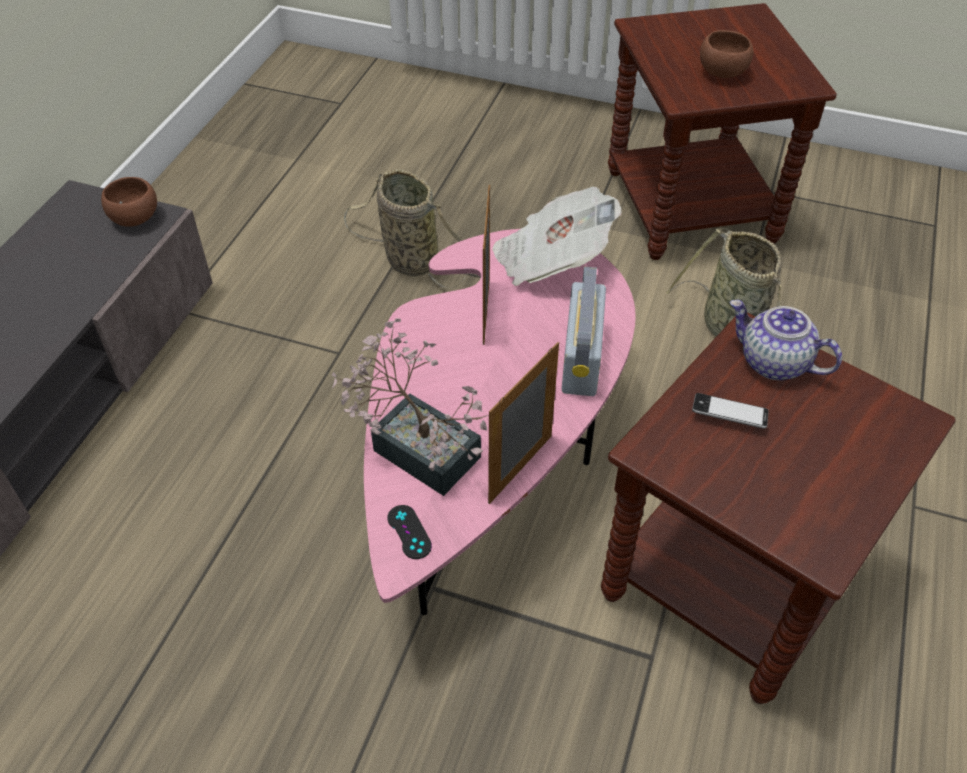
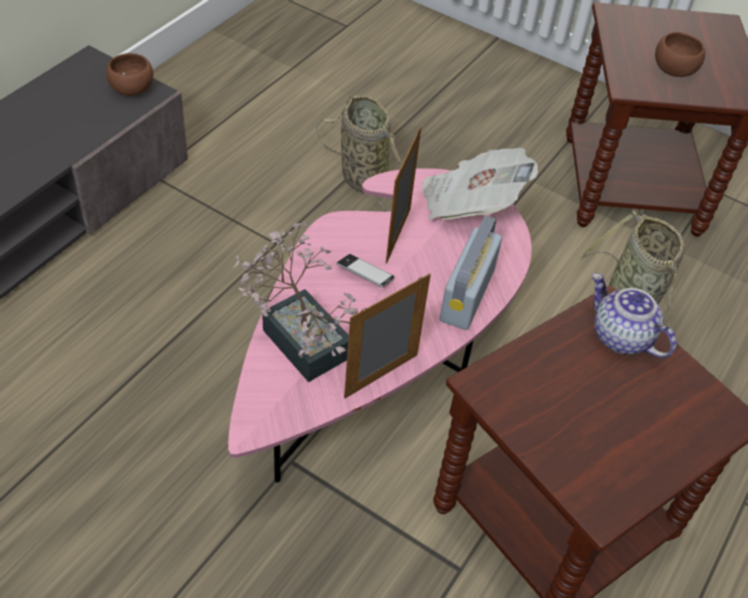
camera: 10 degrees right, 0 degrees up
(409, 532) = (269, 404): black game controller -> none
(729, 415) = (563, 372): phone -> phone (365, 274)

